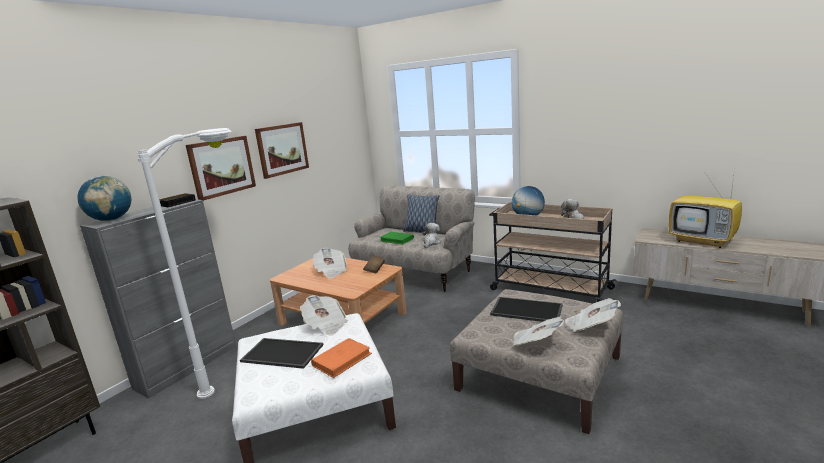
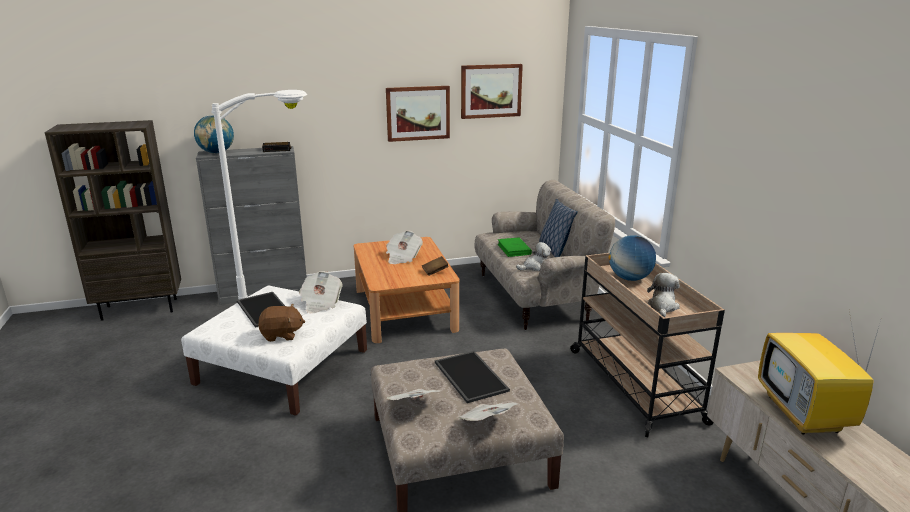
camera: 40 degrees right, 5 degrees up
(222, 167) = (339, 122): picture -> picture (491, 91)
(342, 360) = (281, 335): orange book -> brown plush toy

